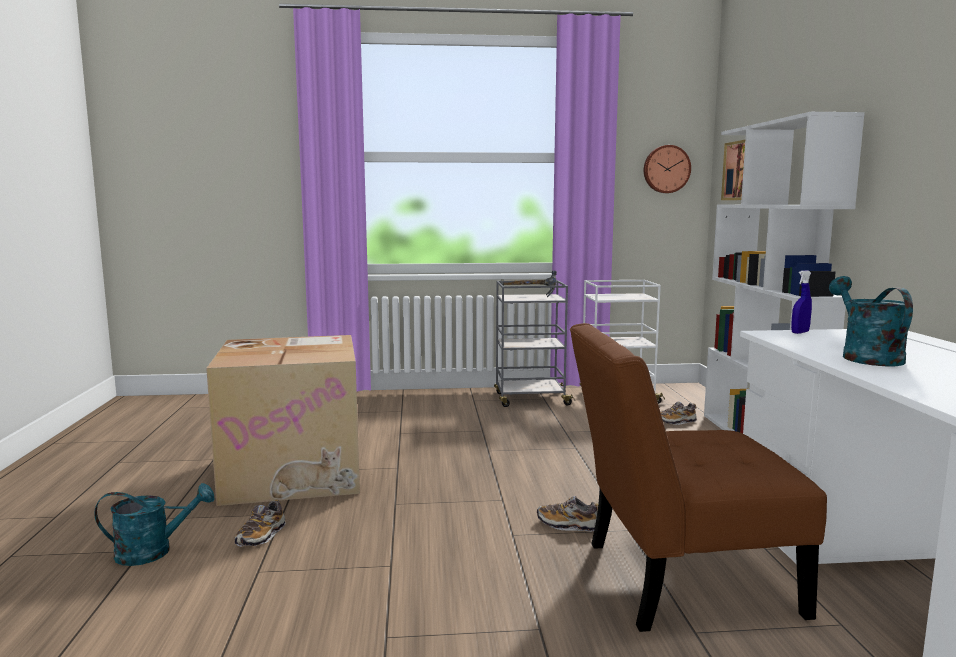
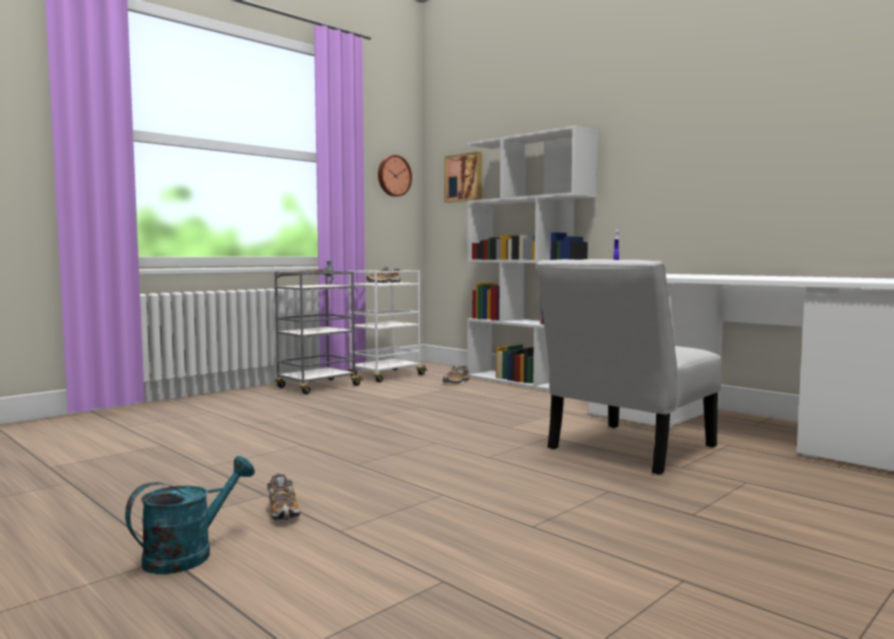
camera: 40 degrees left, 5 degrees down
(295, 472) = (203, 469): cardboard box -> none
(568, 525) = (510, 443): shoe -> shoe (383, 283)
(678, 580) = (626, 450): brown chair -> white chair
(865, 357) = (689, 276): turquoise watering can -> none

